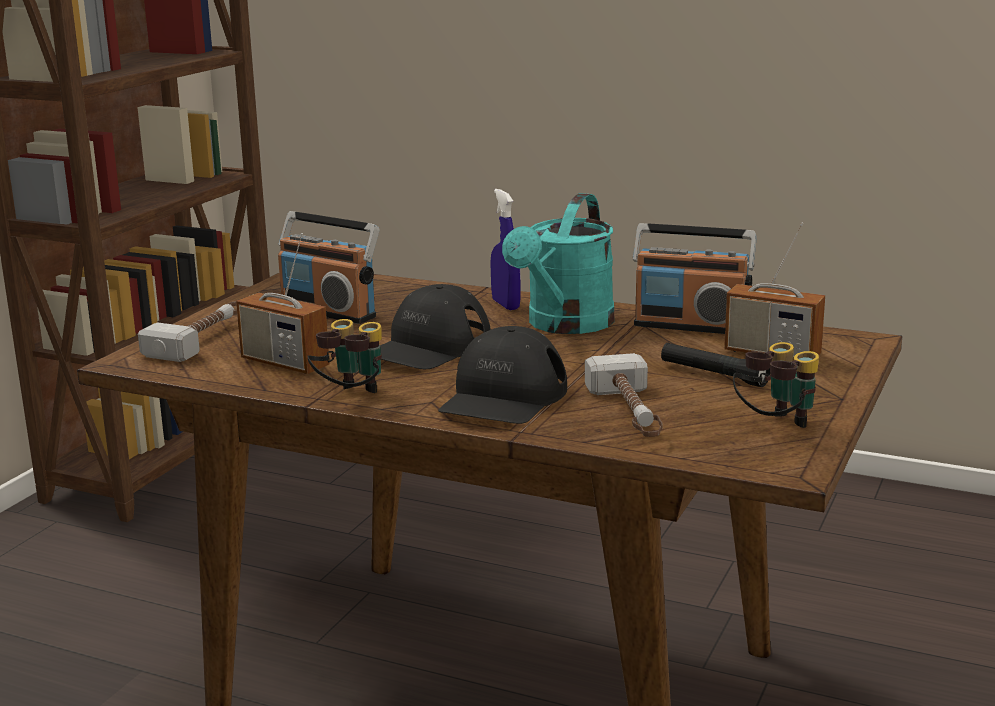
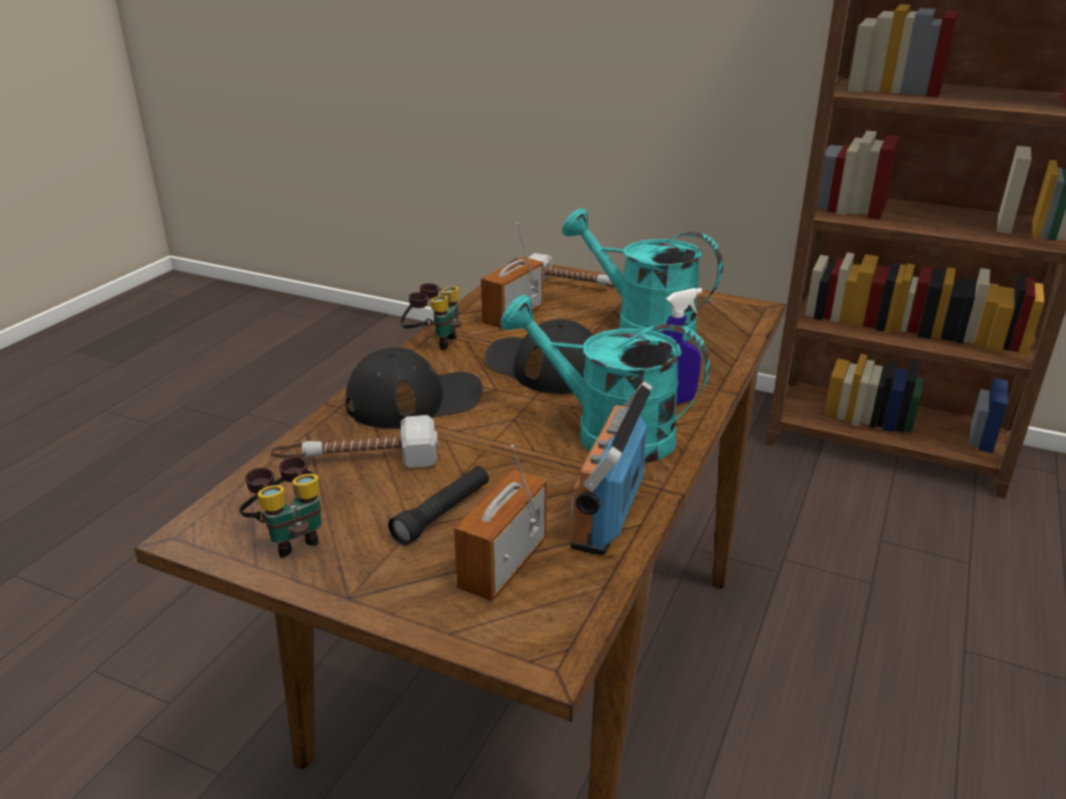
camera: 90 degrees right, 10 degrees up
(329, 312) = (642, 324): radio -> turquoise watering can
(503, 397) = (414, 400): black cap -> black cap turned 135 degrees clockwise

